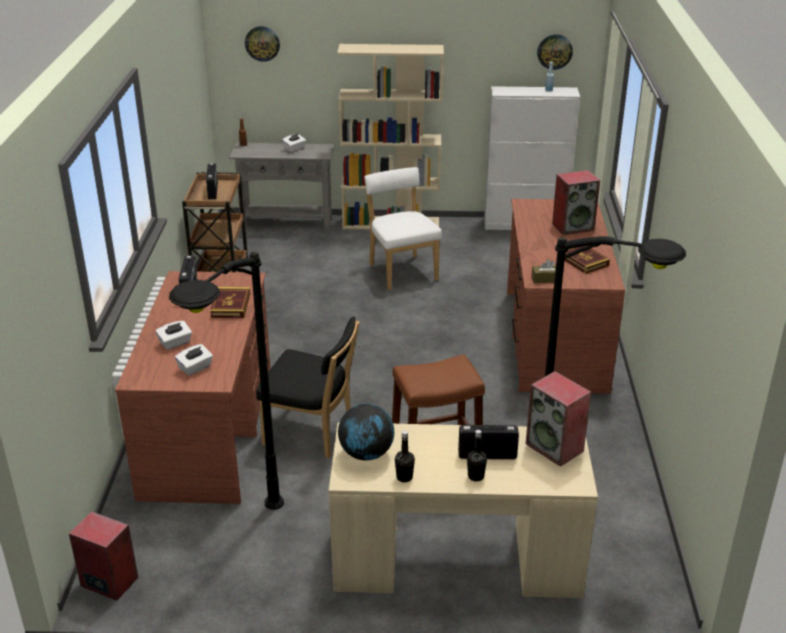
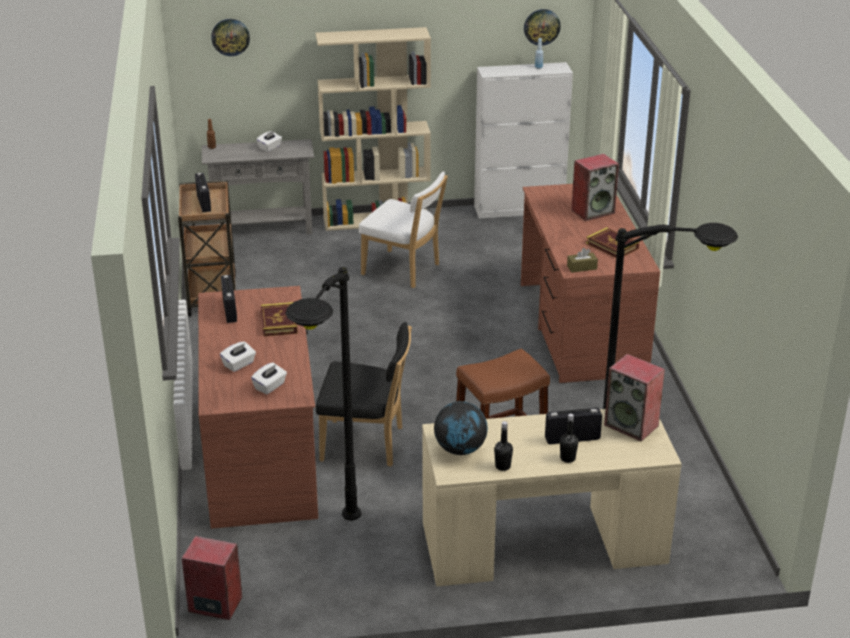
camera: 10 degrees left, 0 degrees up
(401, 271) = (404, 270): white chair -> white chair turned 150 degrees clockwise

